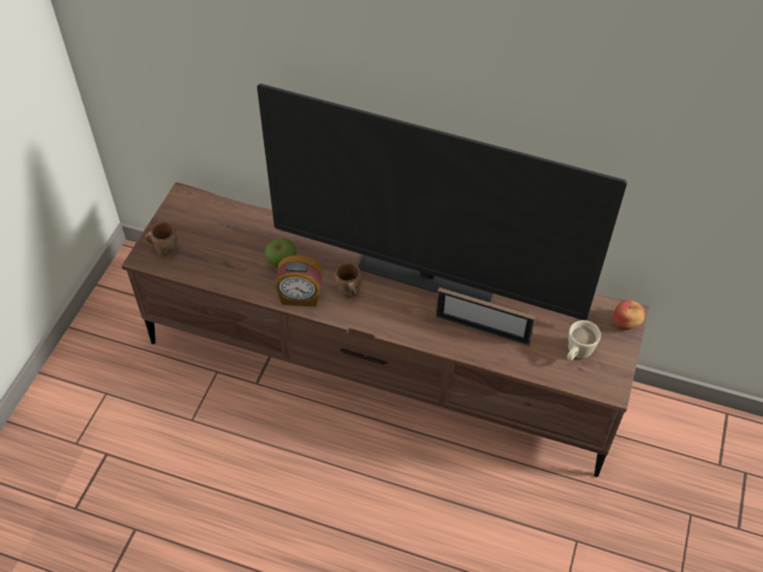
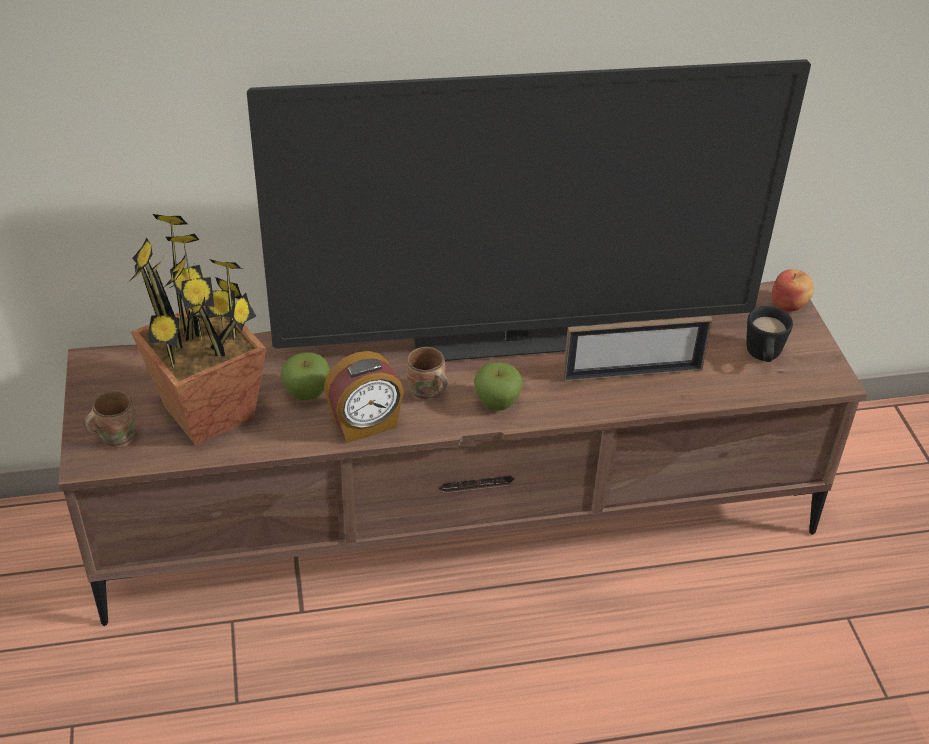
camera: 30 degrees left, 10 degrees down
(223, 254) = (210, 412): none -> potted plant
(385, 315) = (497, 403): none -> apple
(576, 354) = (763, 357): beige mug -> black mug

